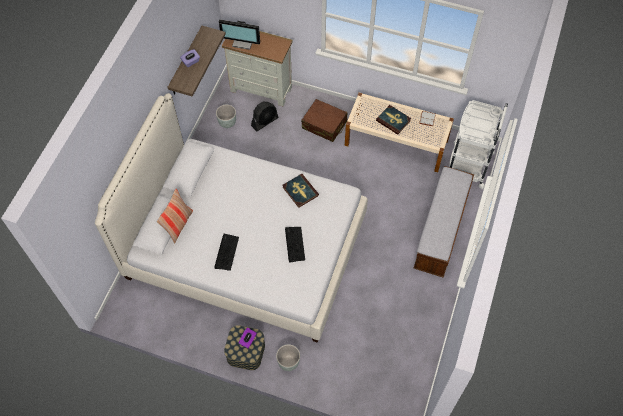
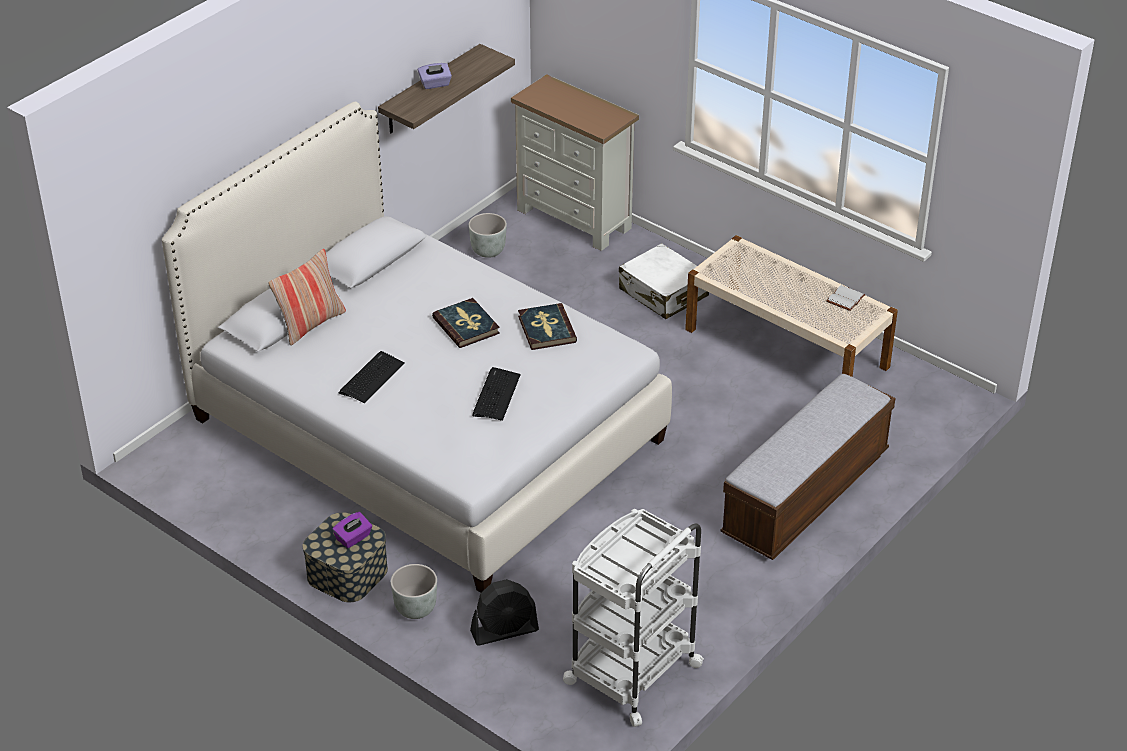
camera: 20 degrees right, 20 degrees down
(243, 42) = (550, 101): monitor -> none
(265, 121) = (556, 264): black fan -> black fan (505, 631)
(324, 125) = (663, 293): brown suitcase -> white suitcase
(393, 120) = (779, 287): book -> book (466, 325)
(468, 165) = (910, 412): white cart -> white cart (632, 673)

